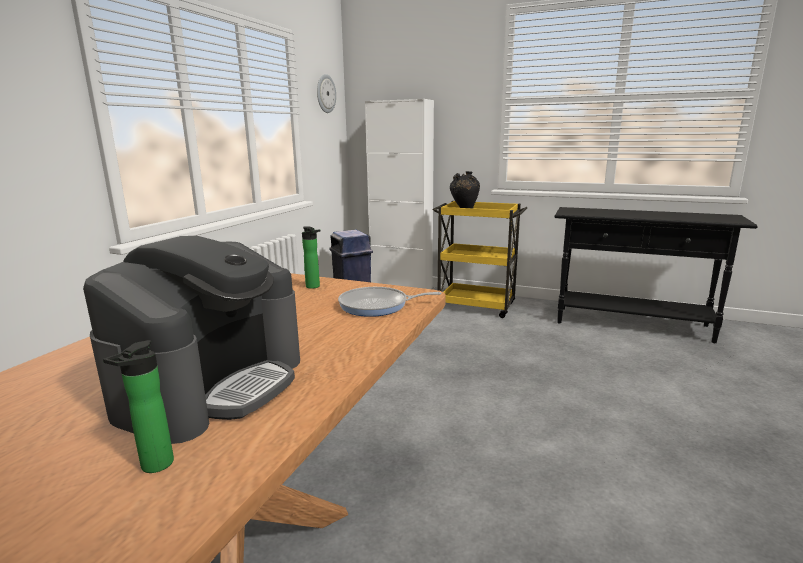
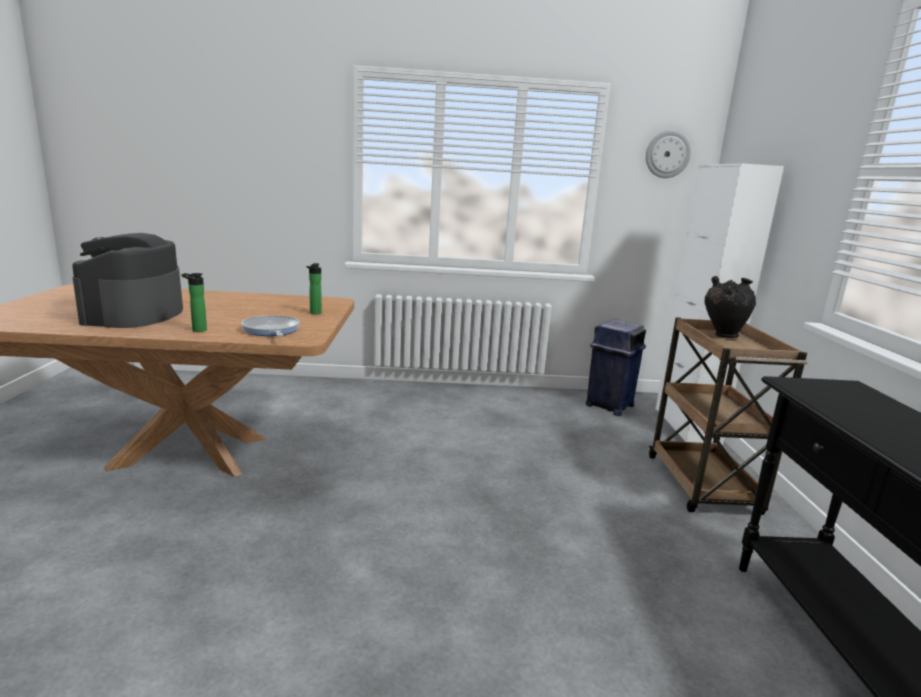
camera: 65 degrees right, 0 degrees up
(153, 467) = (52, 318): bottle -> bottle (197, 330)
(213, 384) = (134, 314): coffee machine -> coffee machine turned 90 degrees clockwise
(476, 306) = (703, 486): yellow cart -> brown cart

